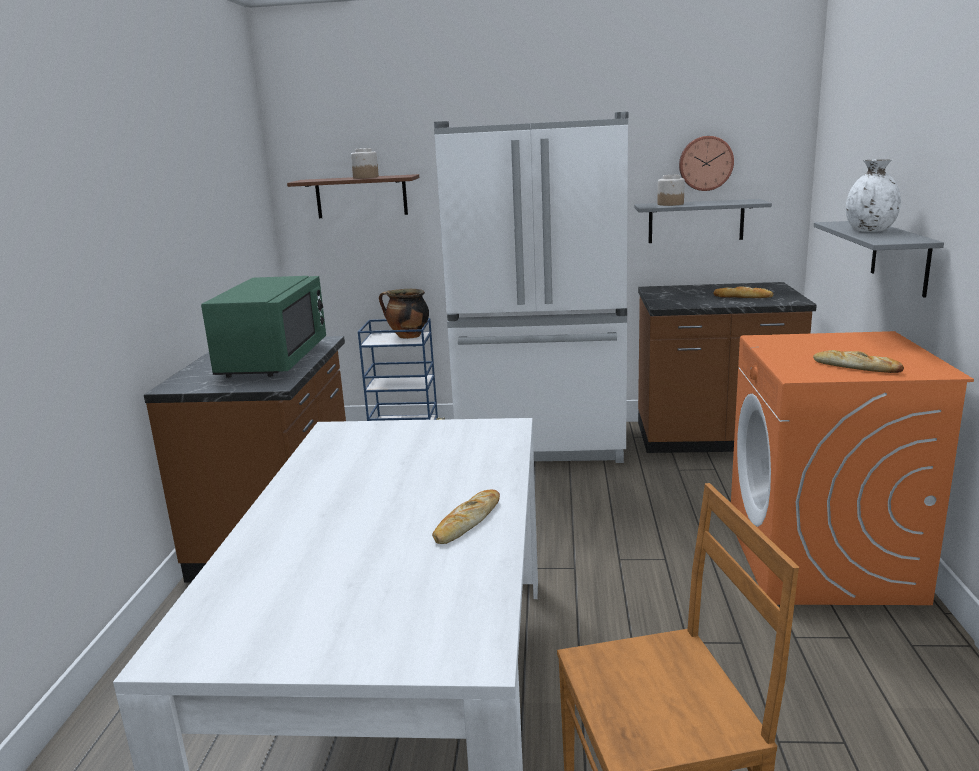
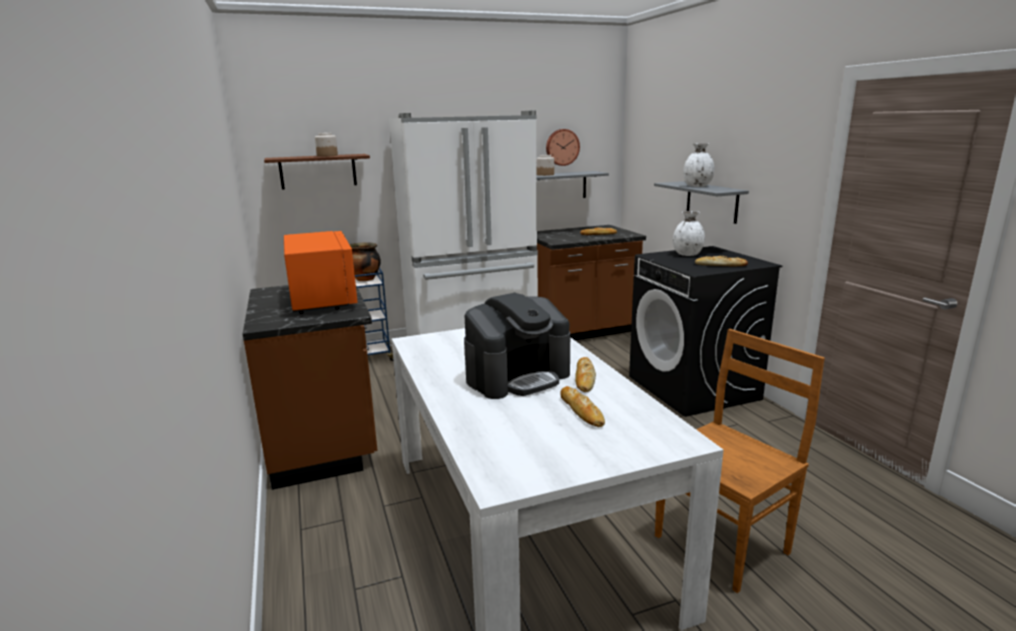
camera: 25 degrees left, 0 degrees up
(273, 360) = (322, 299): green microwave -> orange microwave
(387, 502) = (517, 377): none -> coffee machine
(401, 571) = (581, 410): none -> bread
(822, 560) = (694, 388): orange washing machine -> black washing machine
(825, 343) = (687, 254): none -> white vase

